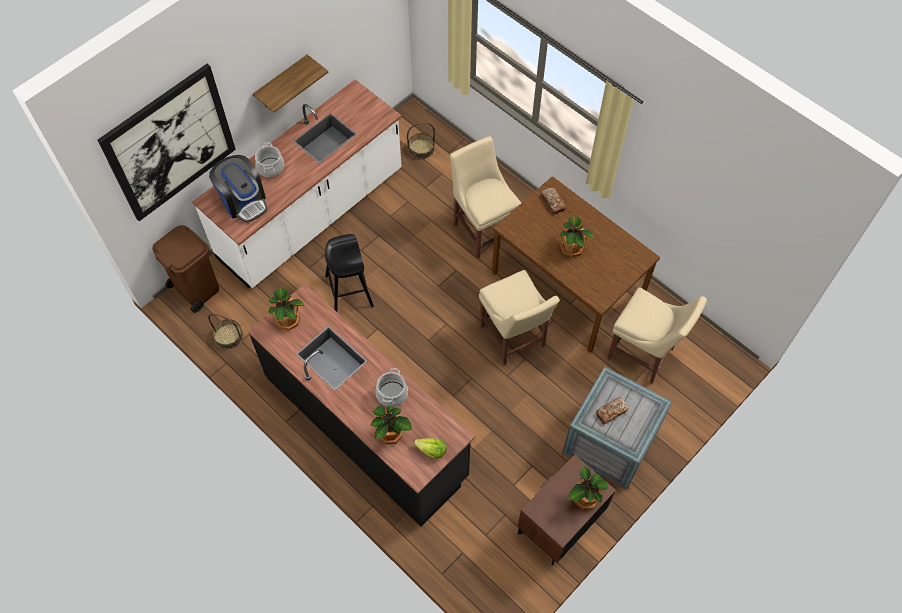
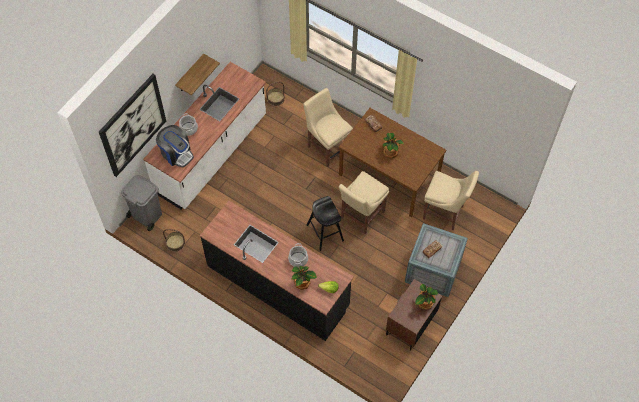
camera: 10 degrees left, 0 degrees up
(196, 288) = (146, 215): brown trash can -> grey trash can
(288, 319) = (224, 224): potted plant -> none
(349, 291) = (248, 201): black stool -> black stool (325, 233)
(513, 339) = (361, 215): beige chair -> beige chair turned 75 degrees clockwise

